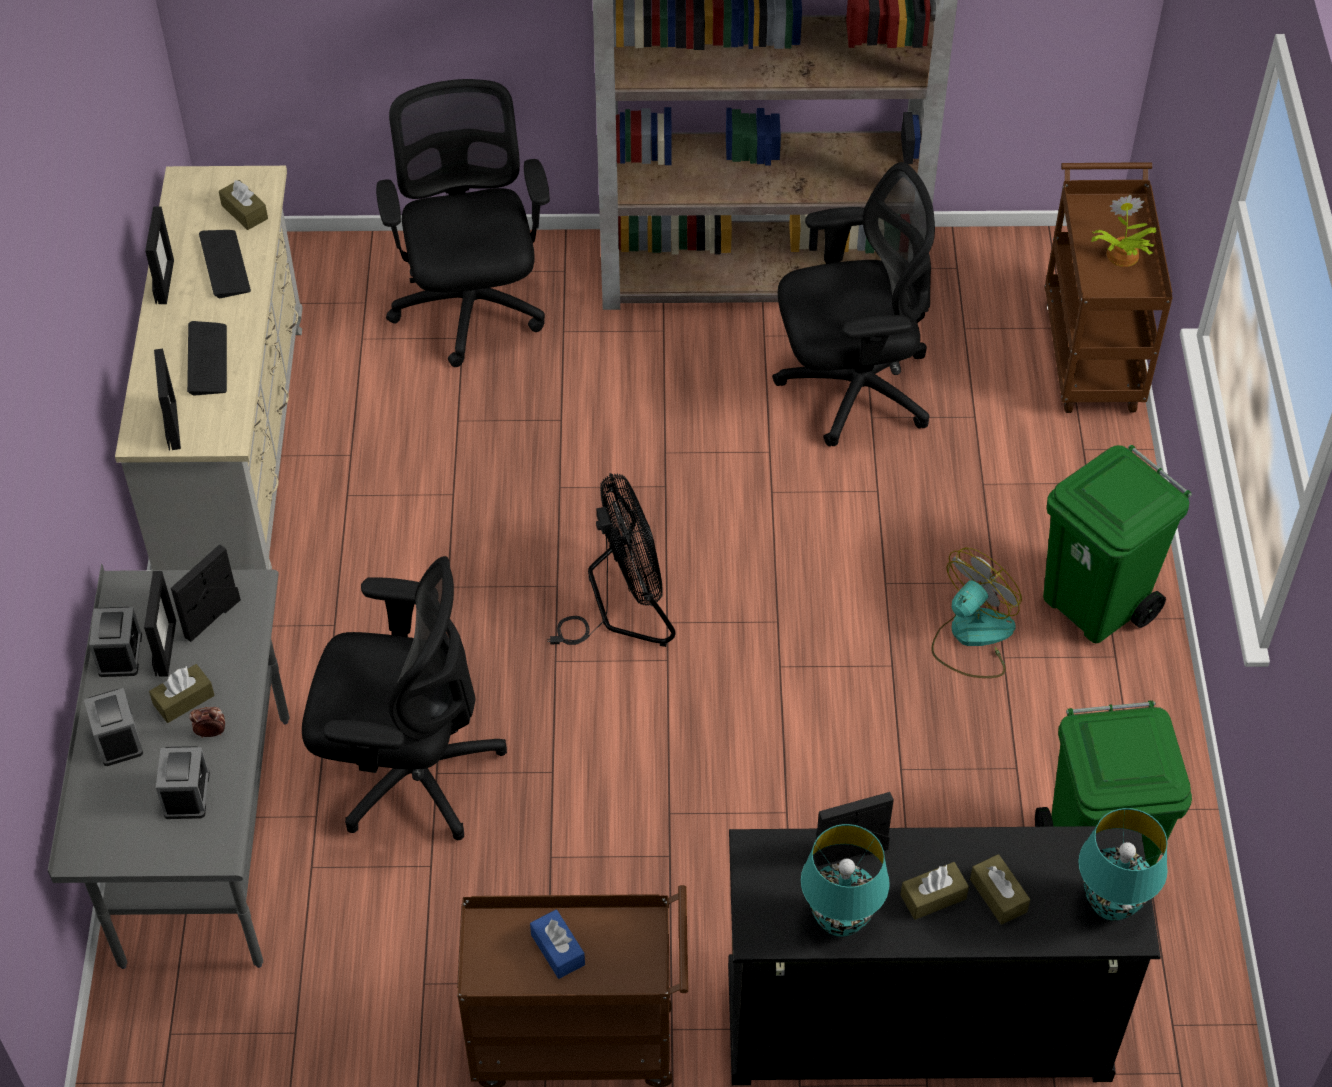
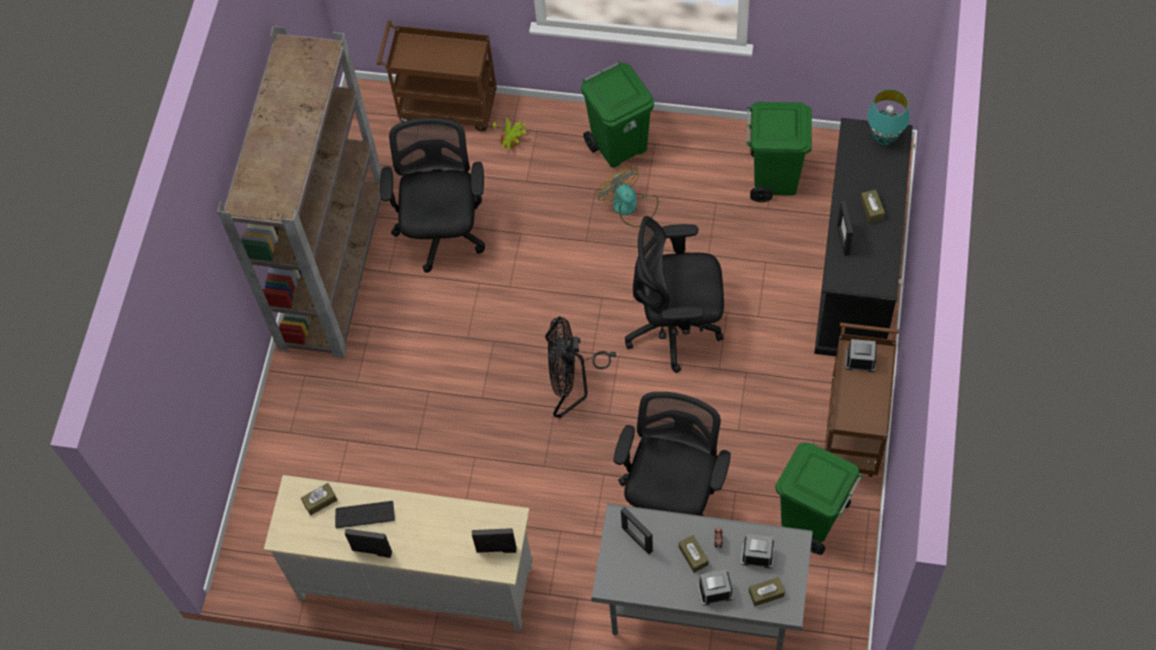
camera: 75 degrees left, 10 degrees up
(120, 654) = (655, 590): alarm clock -> alarm clock (860, 361)
(166, 648) = (655, 565): picture frame -> none
(207, 359) = (446, 528): keyboard -> none
(386, 994) = (811, 520): none -> green trash can
(473, 314) = (329, 432): black office chair -> black office chair (678, 324)
(558, 950) = (859, 392): blue tissue box -> none
(619, 600) = (572, 375): black fan -> black fan turned 90 degrees counterclockwise
(839, 921) = (881, 251): turquoise table lamp -> none
(998, 895) = (874, 182): brown tissue box -> brown tissue box (766, 594)
(1121, 256) = (444, 54): potted plant -> potted plant (510, 141)

